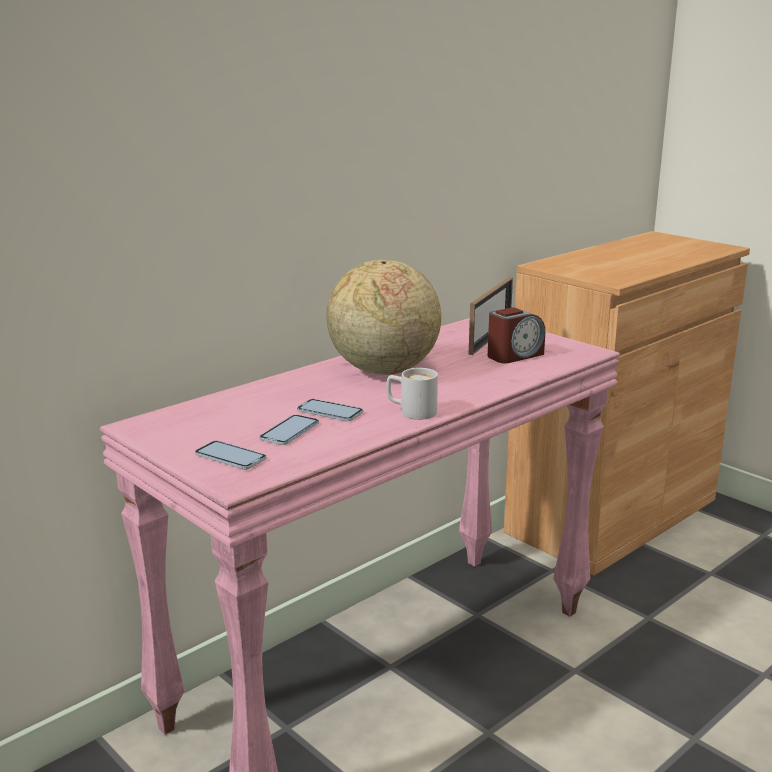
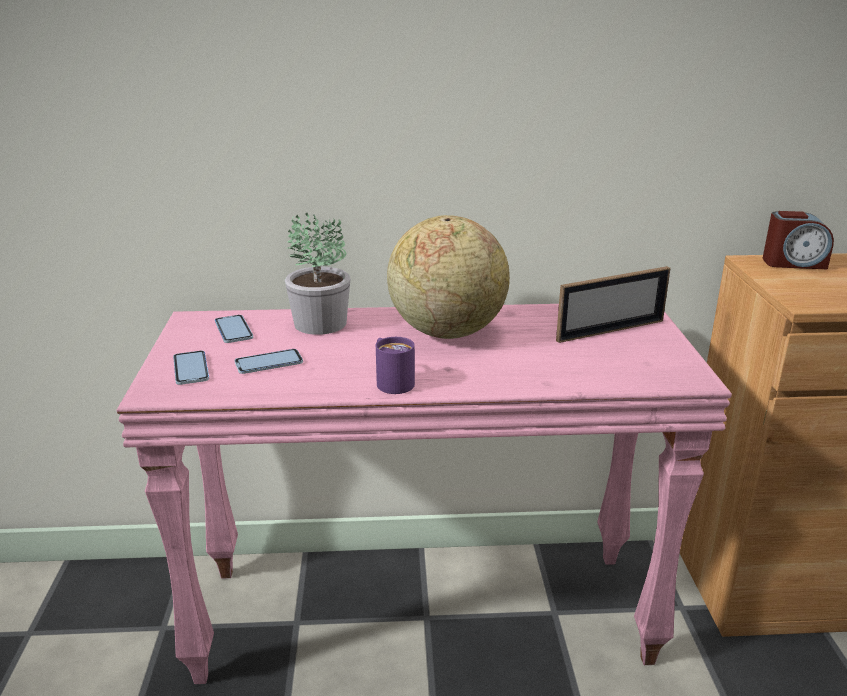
camera: 40 degrees right, 5 degrees up
(270, 394) = (320, 324): none -> potted plant
(330, 412) = (330, 356): phone -> phone (233, 330)
(411, 411) = (391, 381): white mug -> purple mug
(514, 355) = (599, 357): alarm clock -> alarm clock (793, 263)

